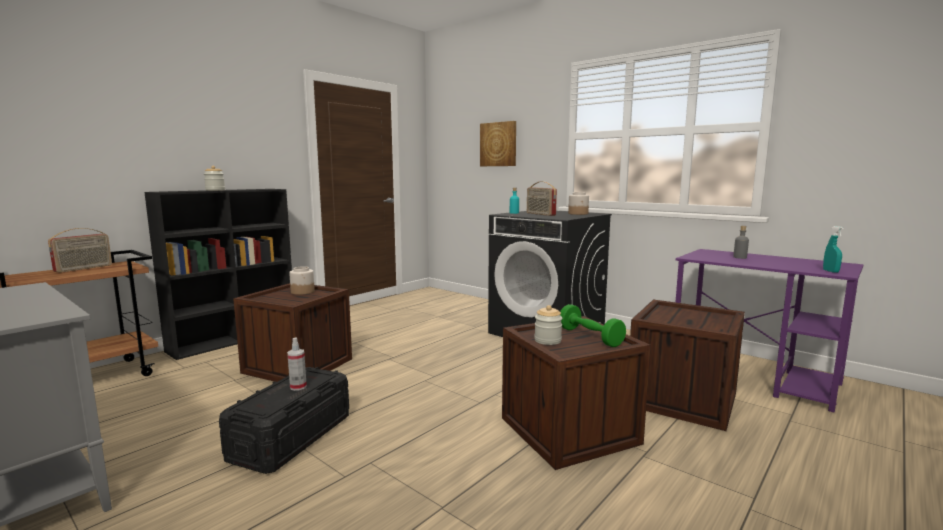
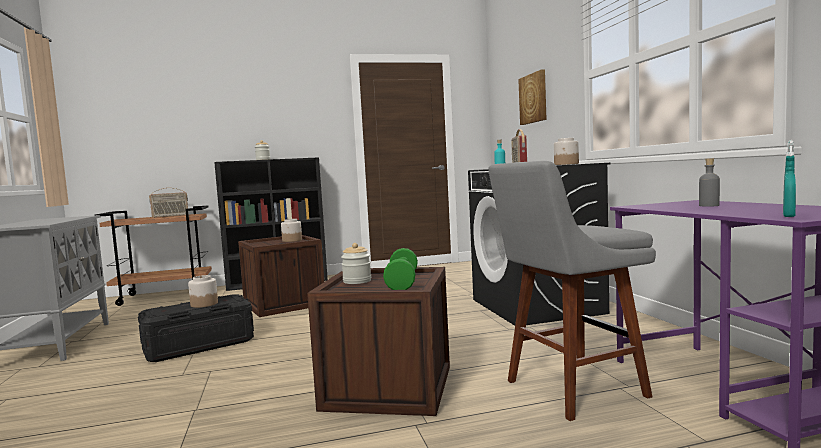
camera: 35 degrees right, 5 degrees down
(298, 387) = (204, 304): spray bottle -> jar
(681, 399) = (569, 390): crate -> grey stool

